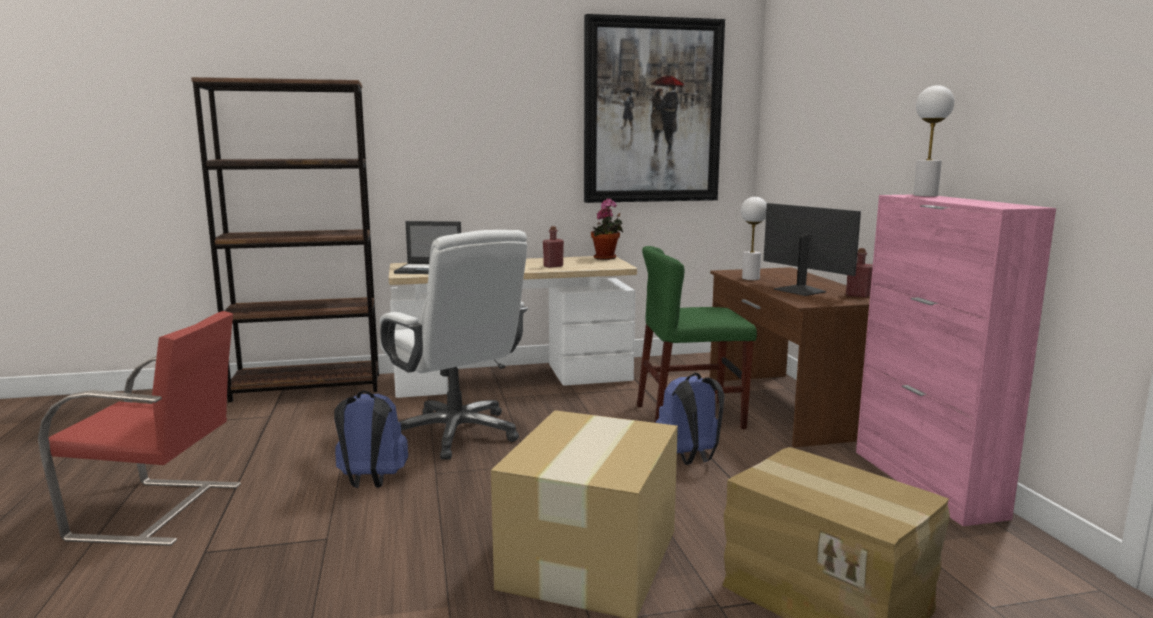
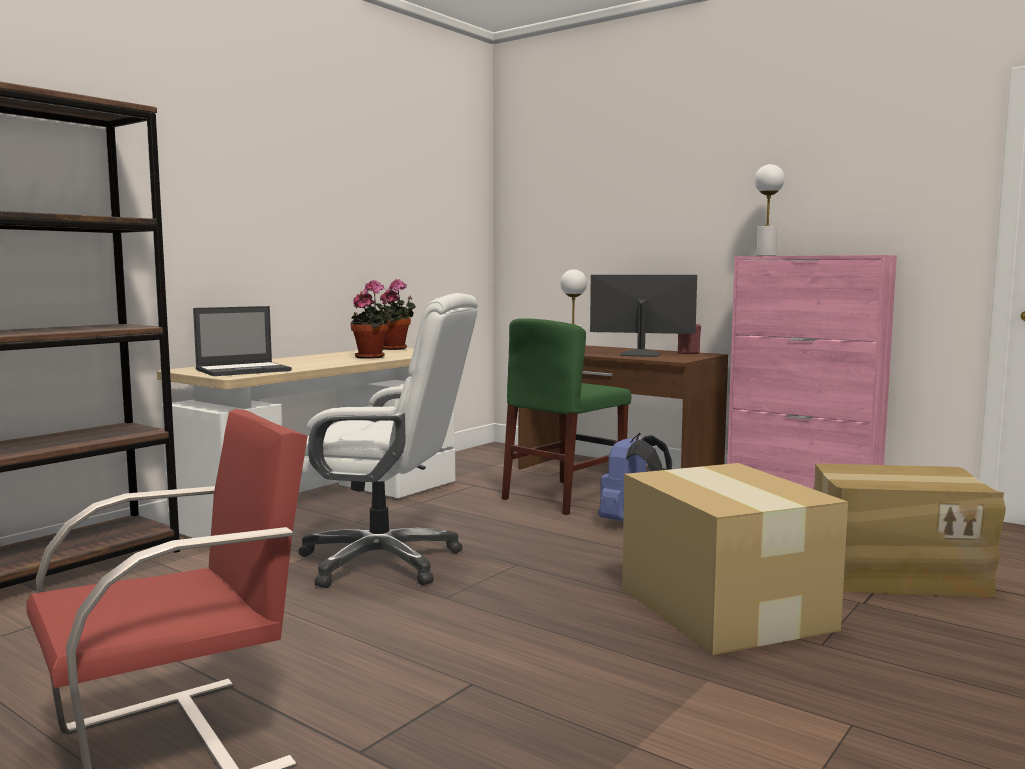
camera: 40 degrees left, 5 degrees down
(371, 481) = (392, 625): blue backpack -> none
(553, 266) = (372, 357): red bottle -> potted plant
(652, 111) = (414, 186): picture -> none

